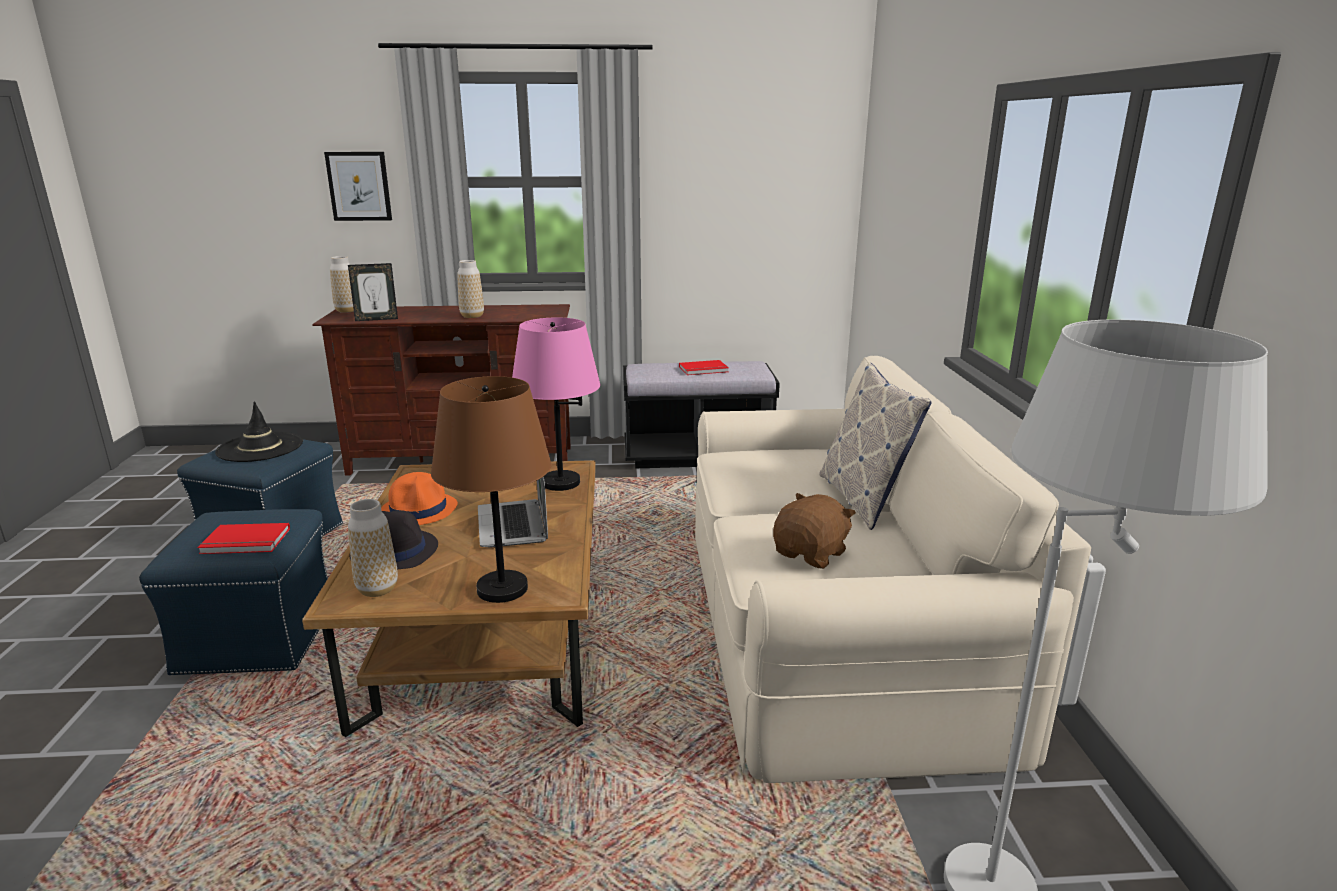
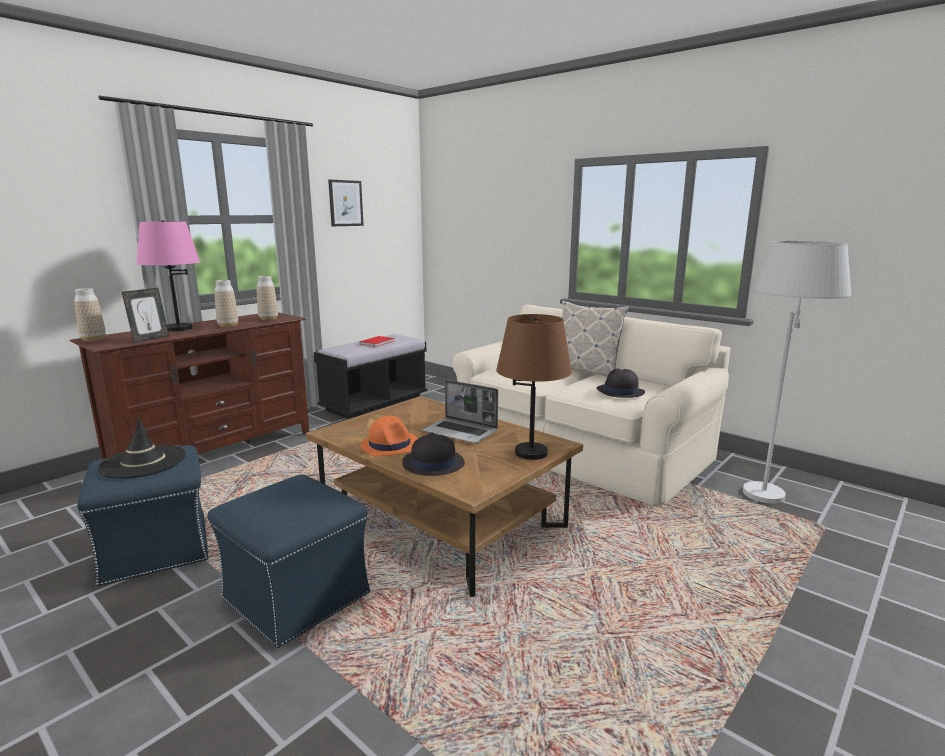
camera: 45 degrees left, 5 degrees down
(245, 542) = (315, 501): red book -> none
(359, 186) = (72, 224): picture -> picture (345, 203)
(377, 589) = (473, 479): vase -> vase (268, 319)
(560, 483) = (431, 409): pink table lamp -> pink table lamp (178, 329)
(811, 554) = (620, 391): brown plush toy -> black hat

